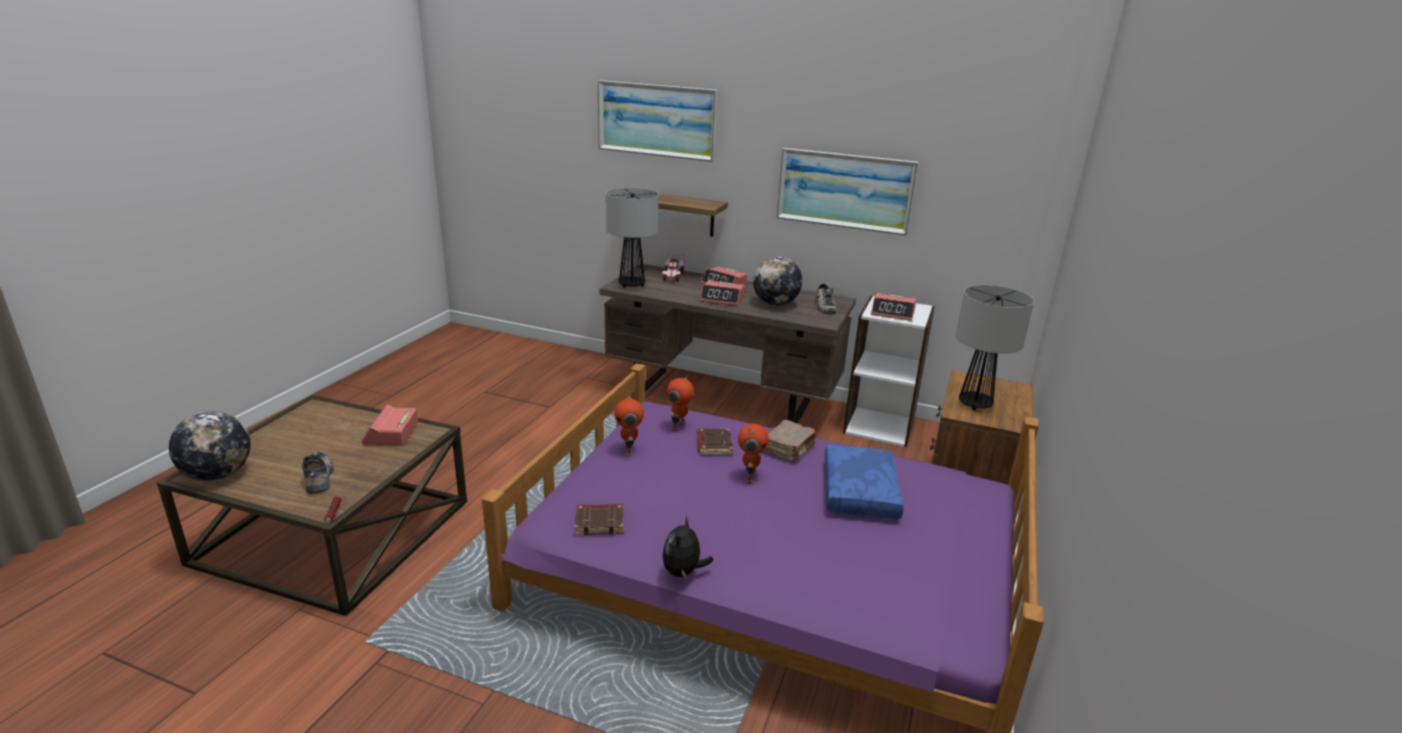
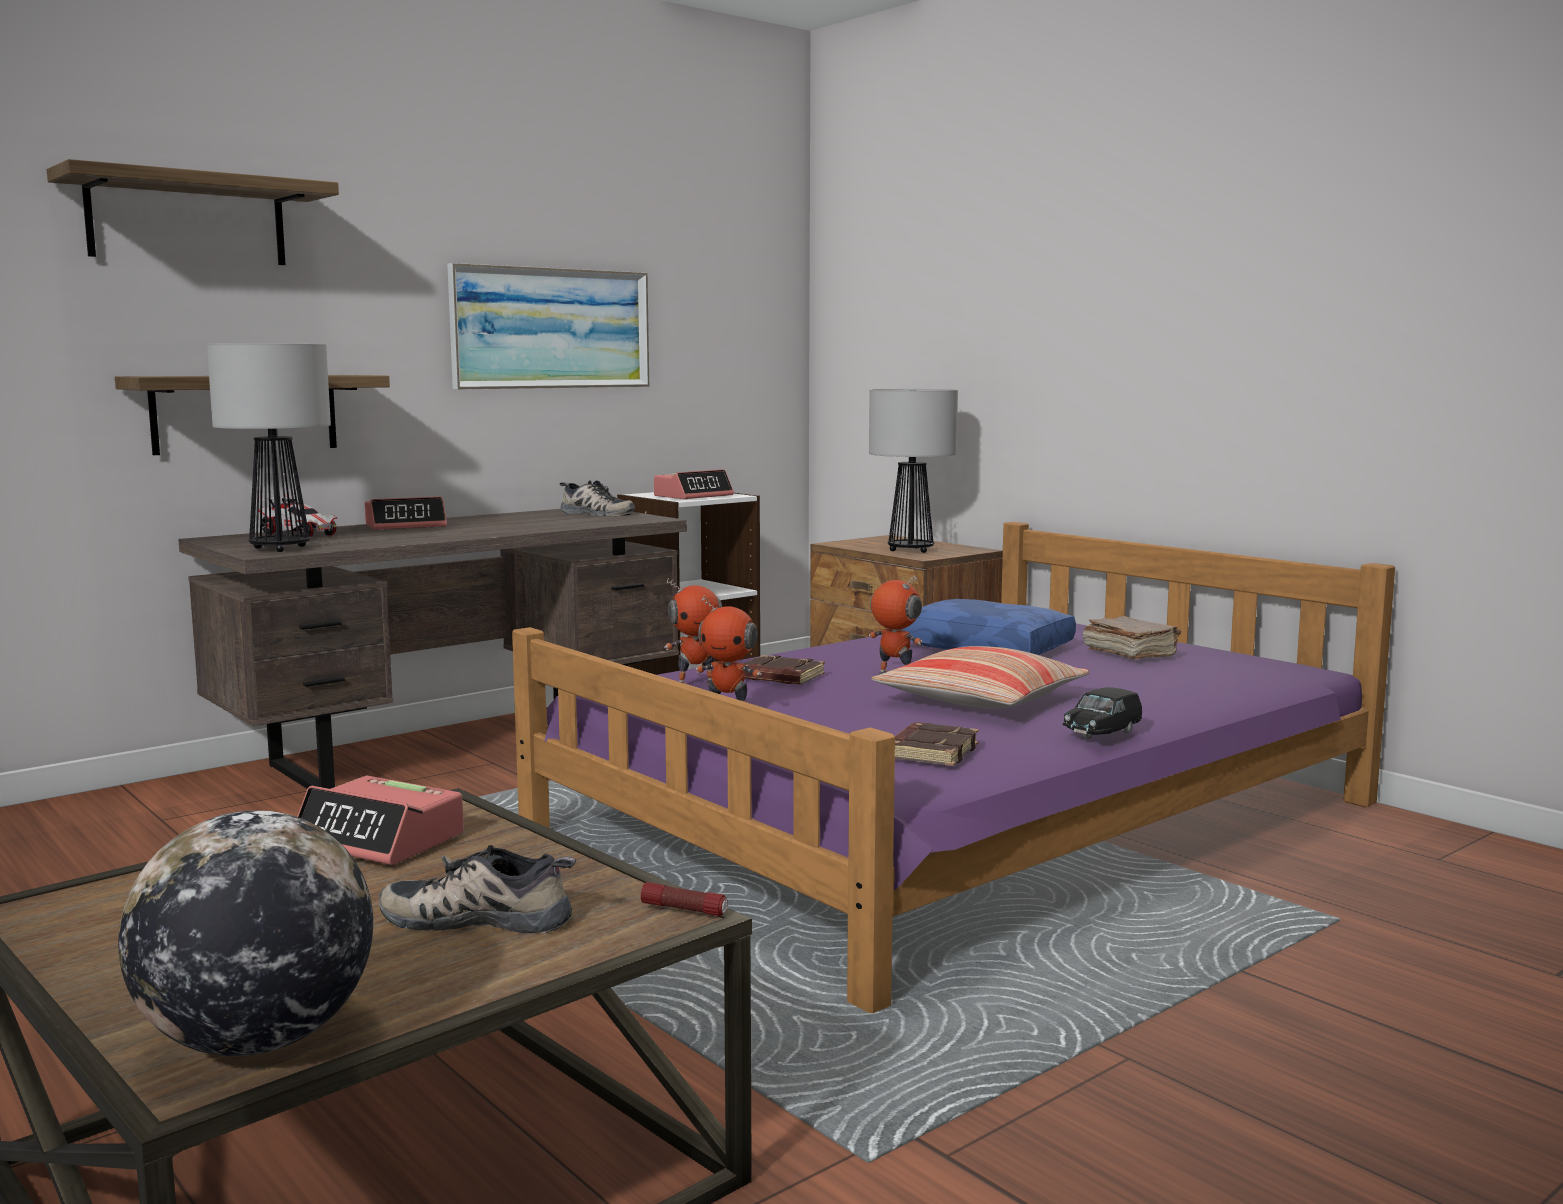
camera: 60 degrees left, 15 degrees down
(656, 120) = (187, 220): picture -> shelf
(679, 427) = (696, 684): toy robot -> toy robot turned 75 degrees counterclockwise
(683, 572) = (1101, 733): plush toy -> black toy car
(721, 516) = (980, 700): none -> pillow
(722, 299) = (465, 531): alarm clock -> none
(775, 304) = (542, 522): globe -> none
(789, 449) = (843, 653): brown book -> brown book (1129, 654)

